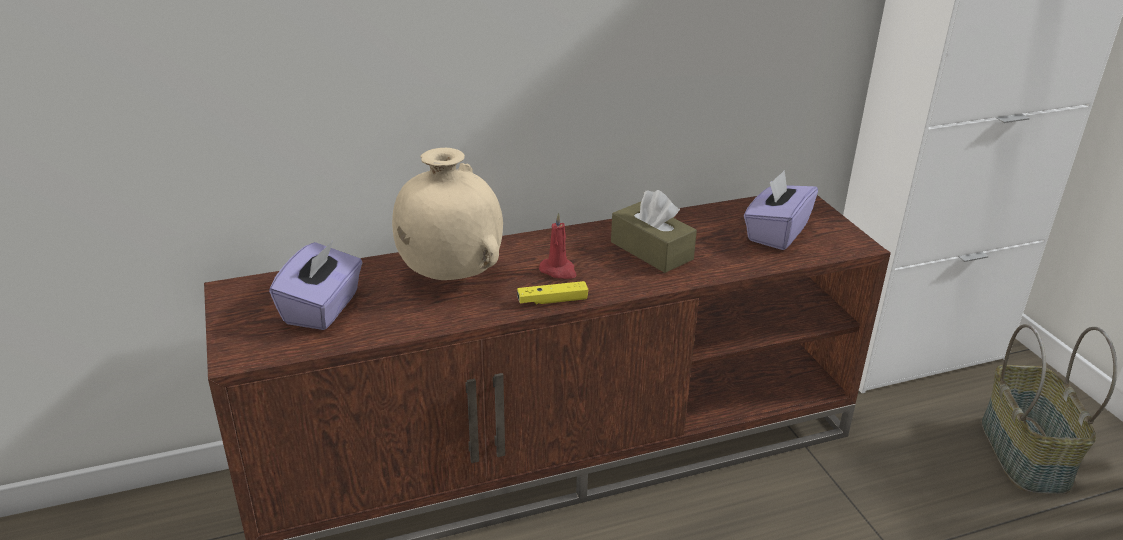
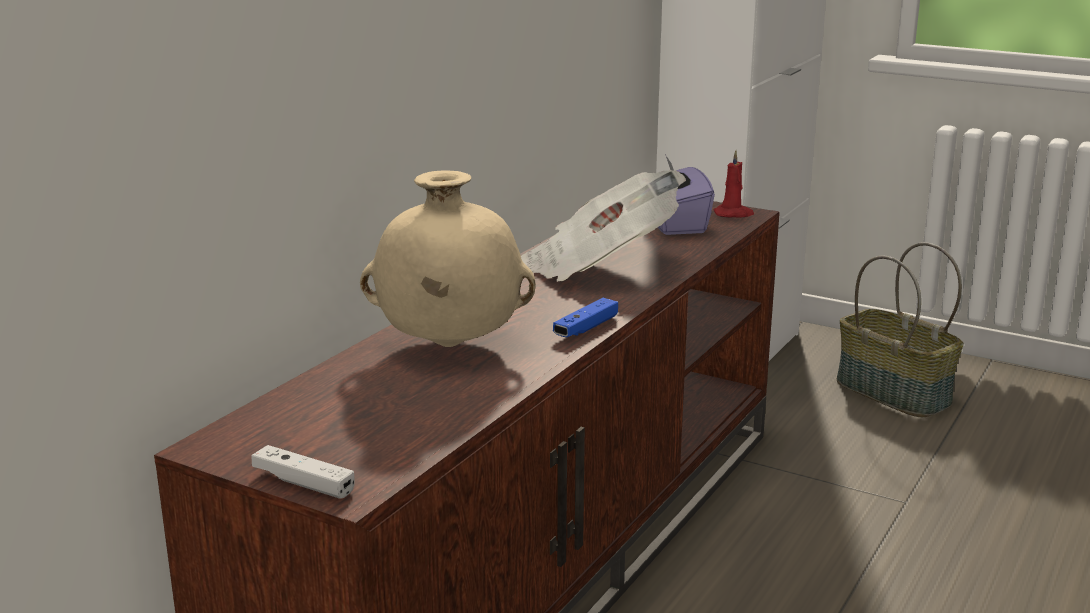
camera: 40 degrees left, 10 degrees down
(228, 338) = (303, 483): none -> white game controller
(323, 308) = (363, 418): purple tissue box -> none
(552, 300) = (586, 328): yellow game controller -> blue game controller
(559, 271) = (546, 306): red candle -> red candle (733, 214)
(651, 250) = (598, 267): brown tissue box -> newspaper

